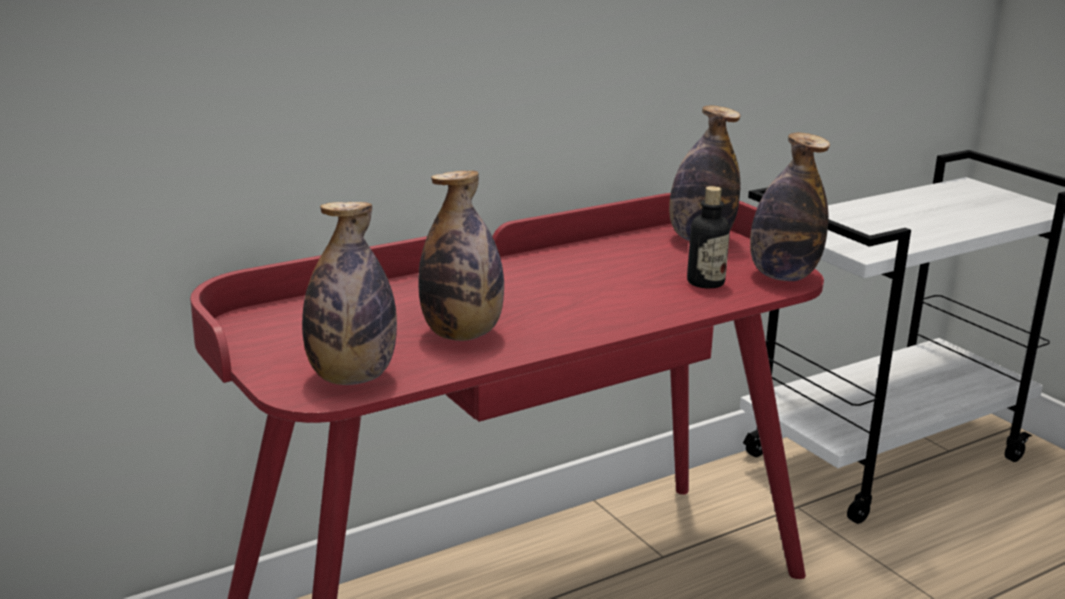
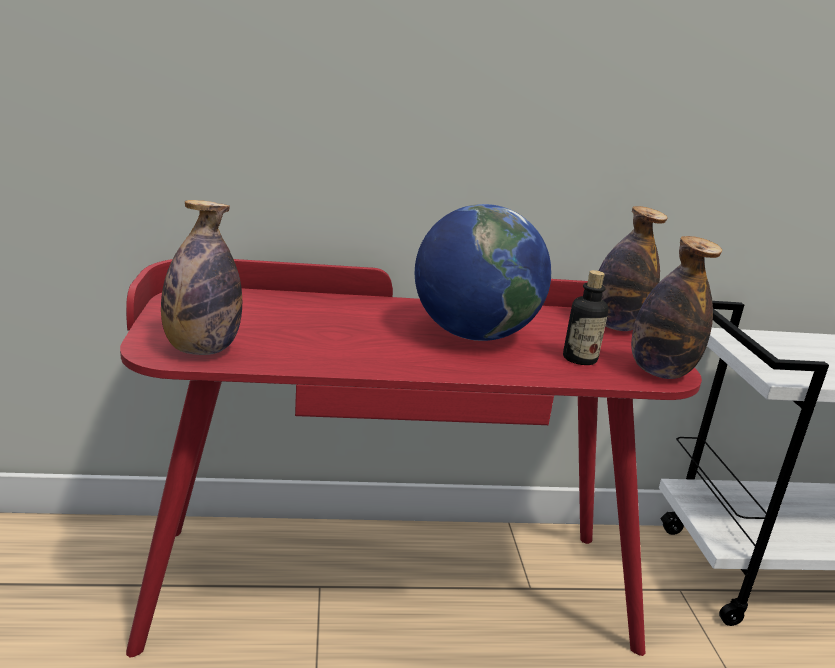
camera: 25 degrees right, 0 degrees up
(462, 334) = (325, 343): bottle -> none
(586, 285) = (473, 335): none -> globe

